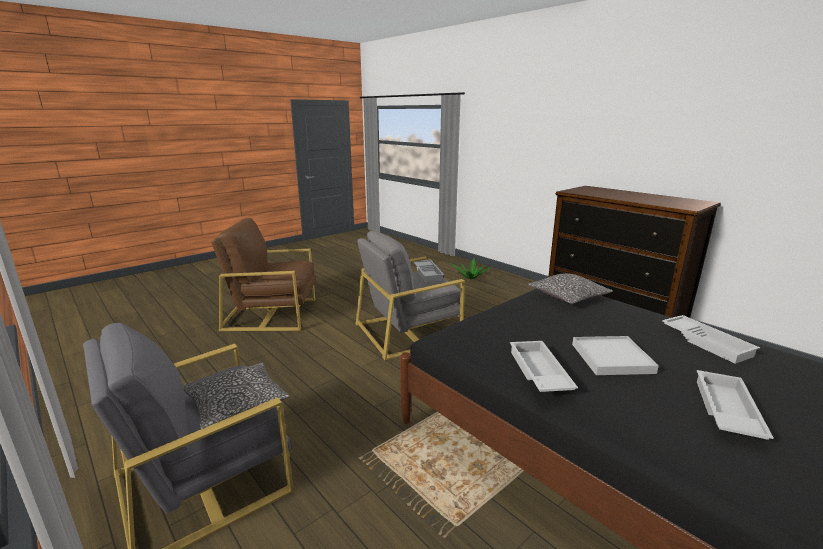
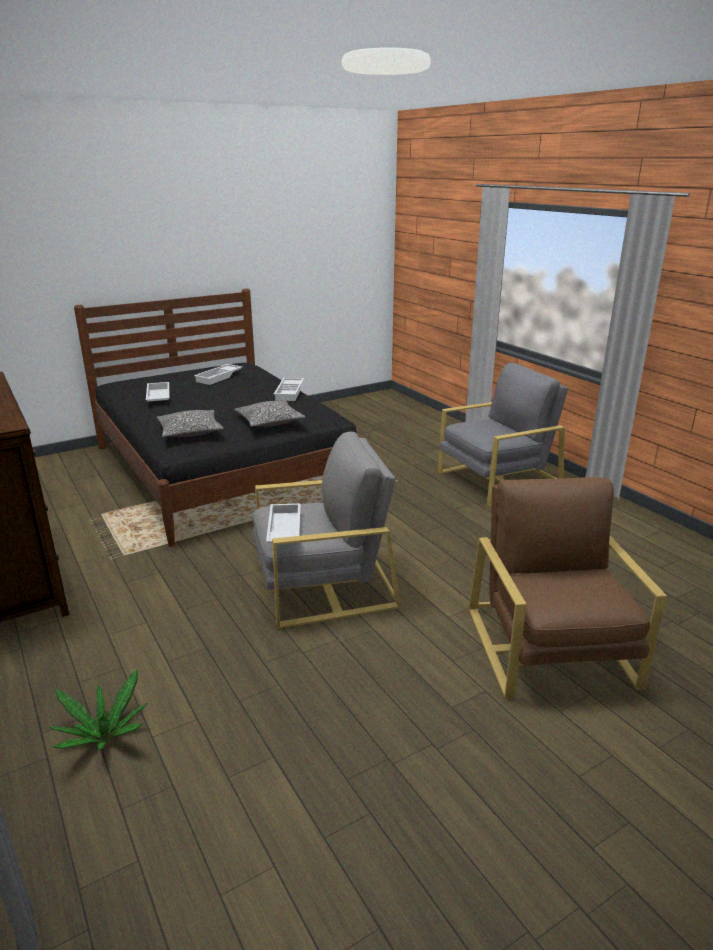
camera: 170 degrees left, 5 degrees up
(237, 404) = (473, 425): pillow -> pillow (270, 422)
(272, 314) = (550, 647): brown armchair -> brown armchair turned 105 degrees counterclockwise
(611, 358) = (236, 394): white tray -> none

